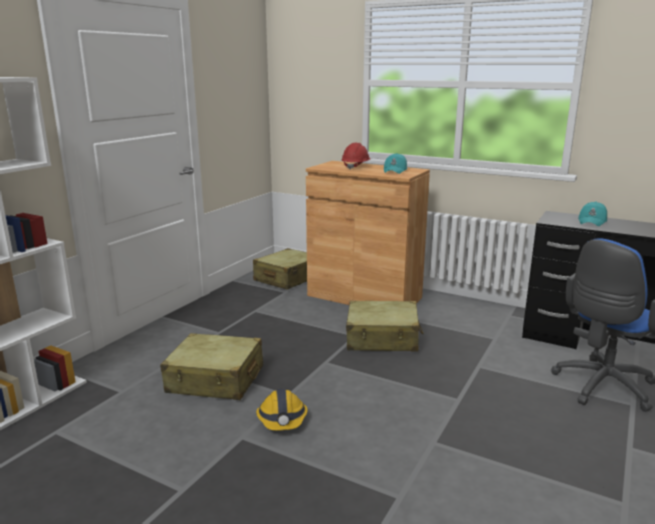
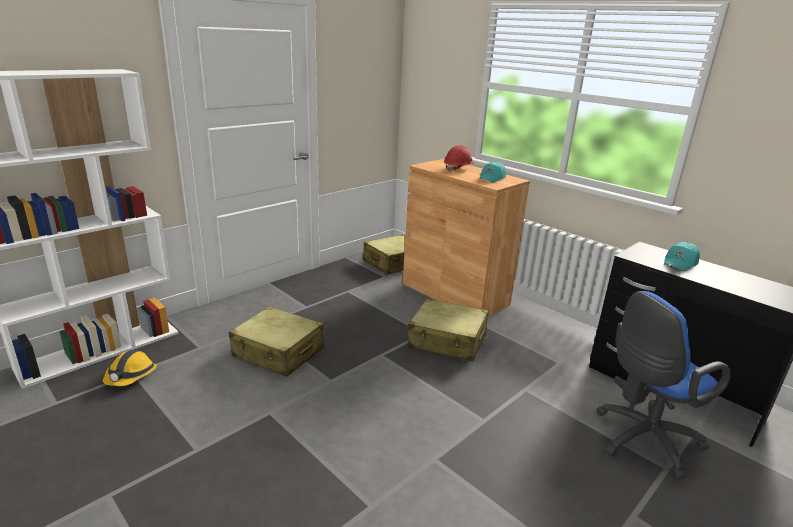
camera: 15 degrees right, 5 degrees up
(282, 419) = (312, 403): hard hat -> hard hat (131, 376)

